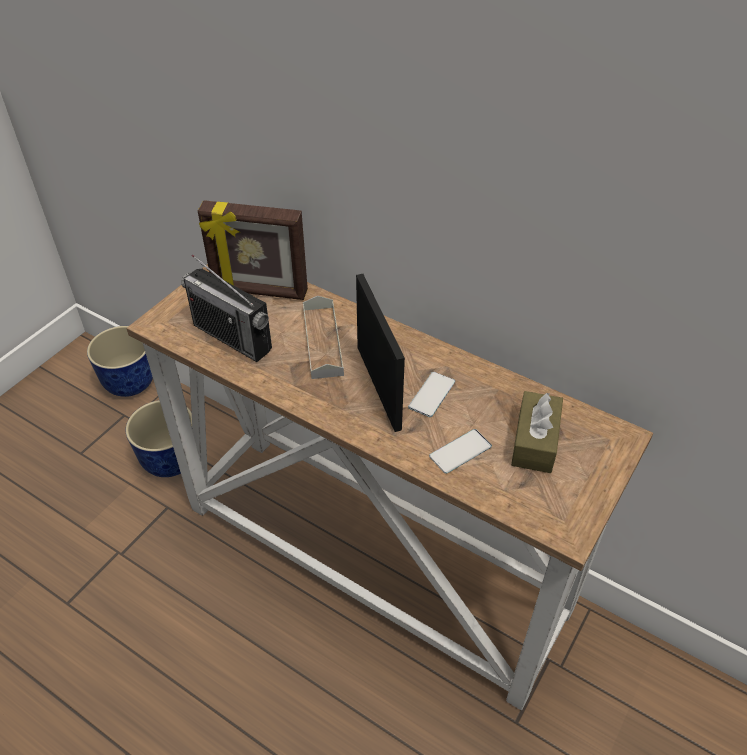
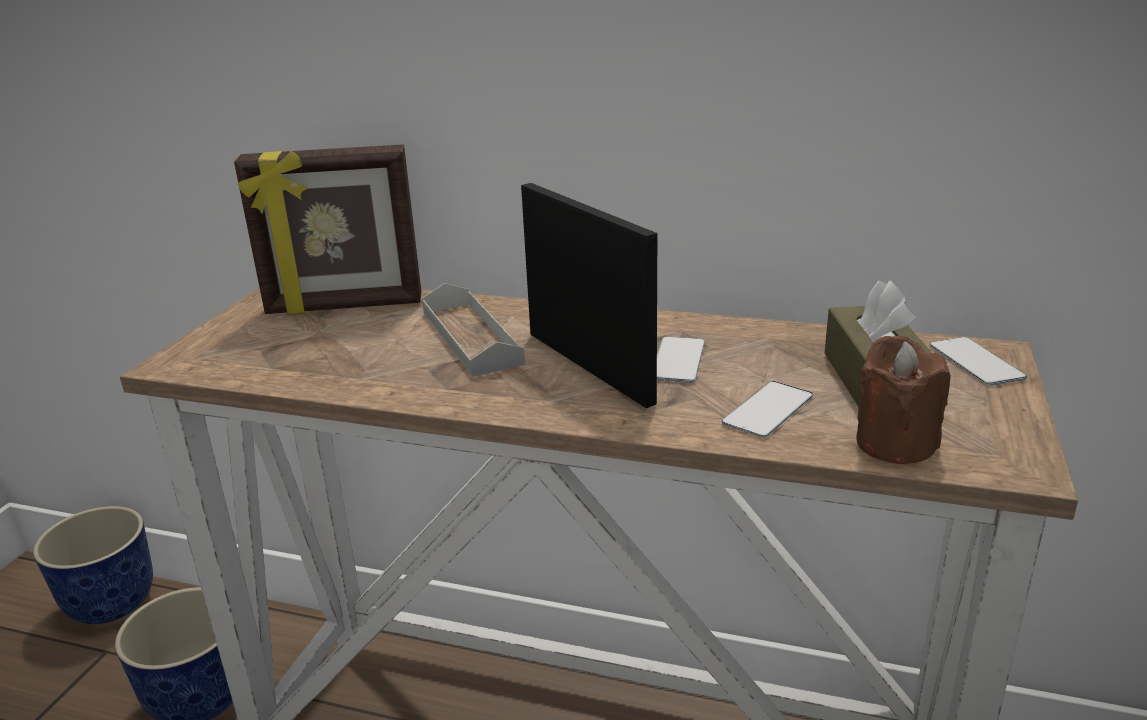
camera: 15 degrees left, 20 degrees down
(232, 337) = (316, 356): radio -> none
(513, 497) = (895, 443): none -> brown candle
(606, 443) = (976, 362): none -> phone

